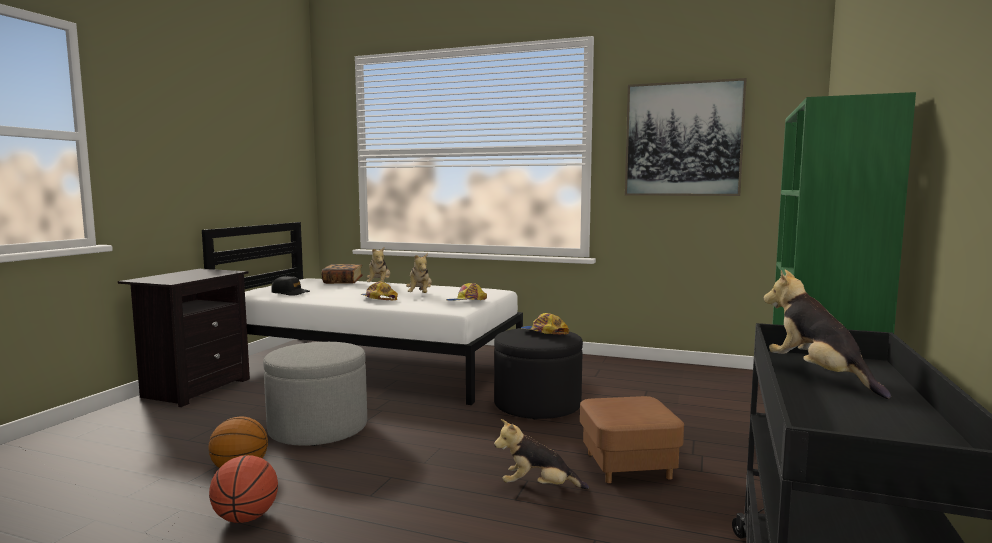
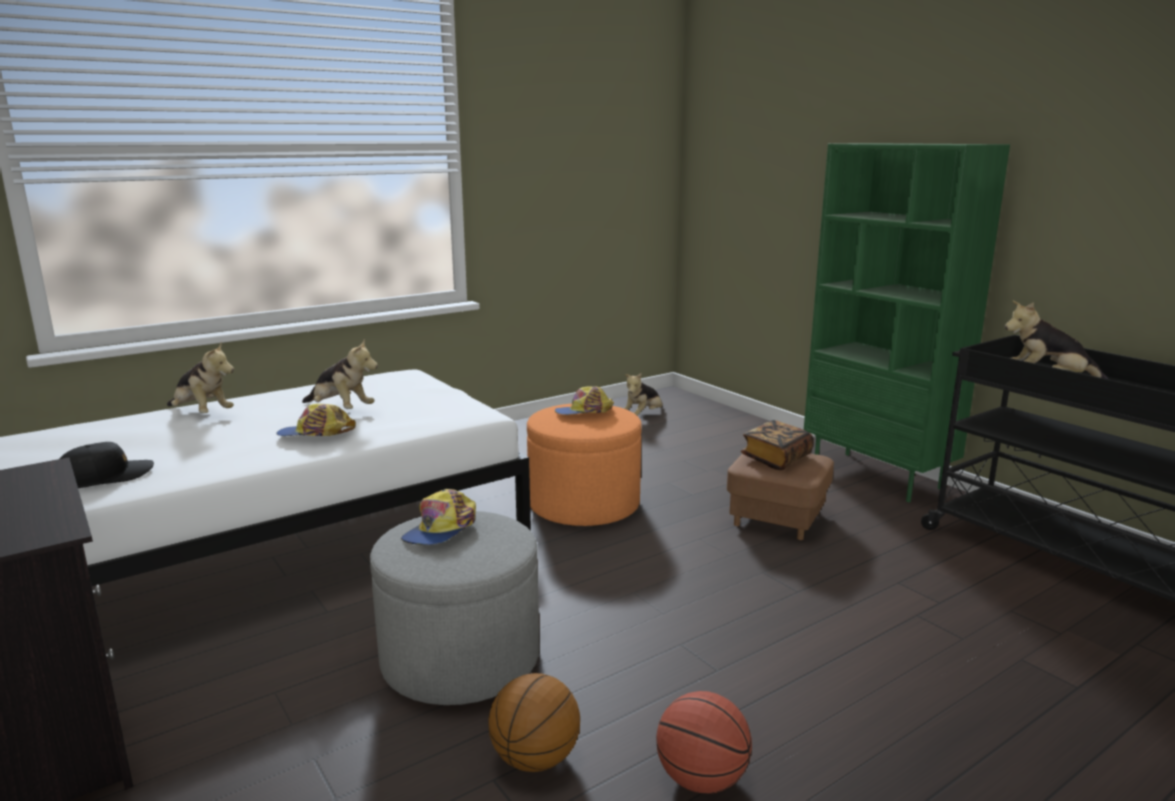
camera: 55 degrees left, 10 degrees up
(342, 282) = (122, 427): book -> book (776, 458)
(466, 301) = (444, 400): cap -> cap (441, 530)
(537, 405) = (584, 504): black ottoman -> orange ottoman
(538, 487) = (784, 572): plush toy -> plush toy (643, 416)
(683, 139) = (563, 137): picture -> none

